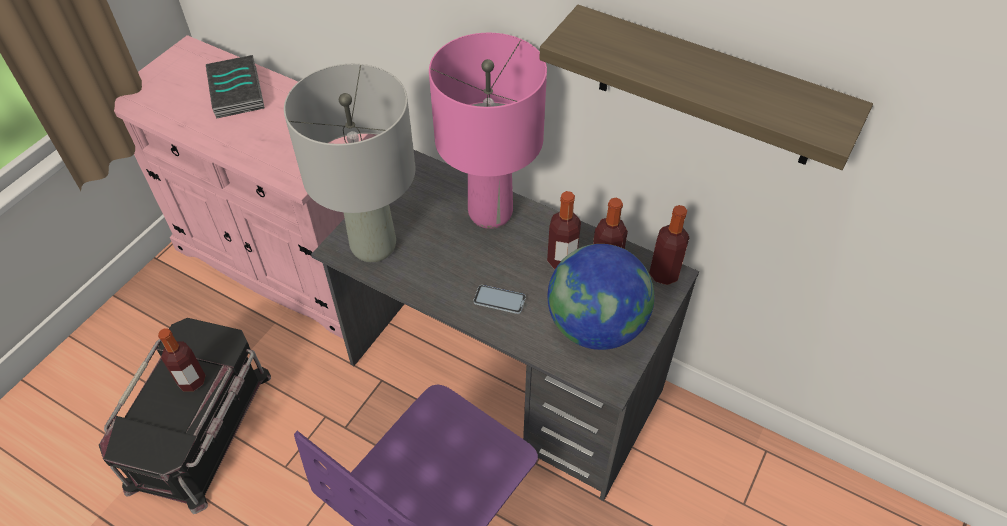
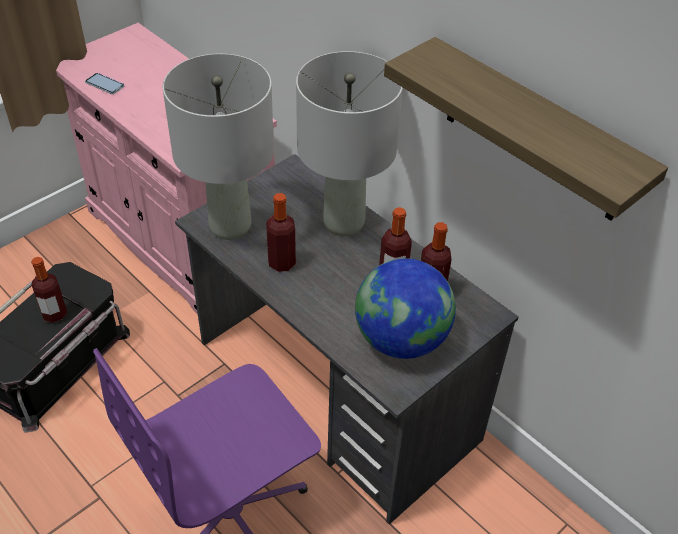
camera: 15 degrees right, 5 degrees down
(238, 92) = (161, 75): book -> none
(489, 212) = (343, 222): pink table lamp -> grey table lamp
(499, 300) = (322, 296): phone -> phone (105, 84)
(664, 274) = (483, 311): bottle -> bottle (281, 263)

